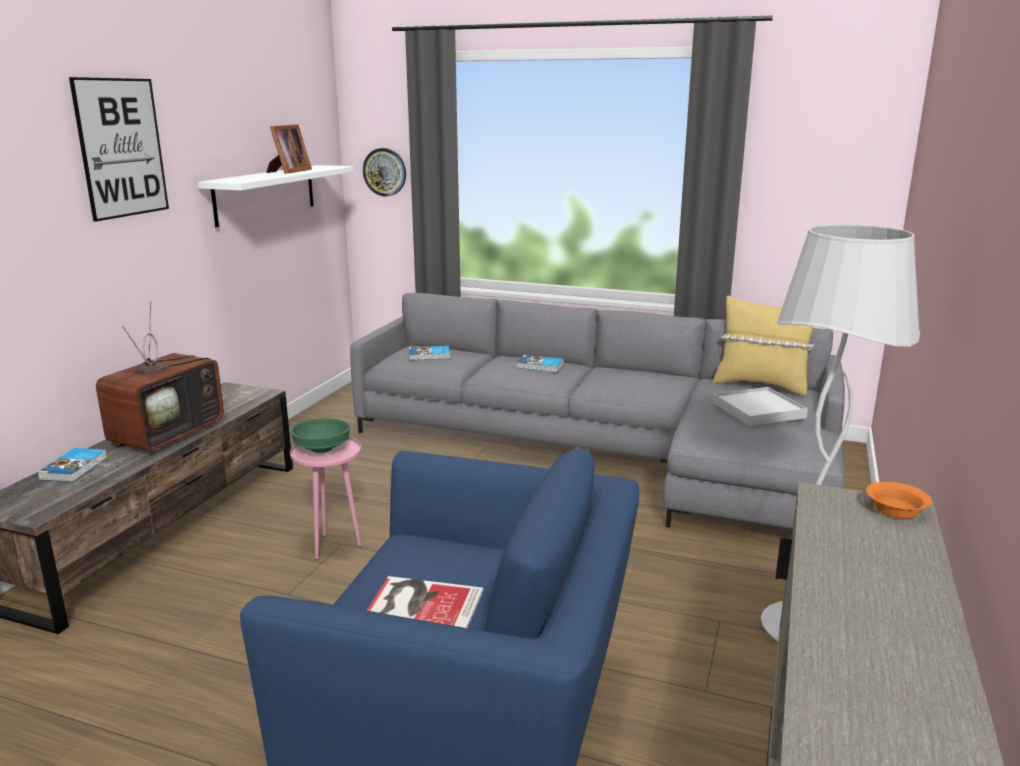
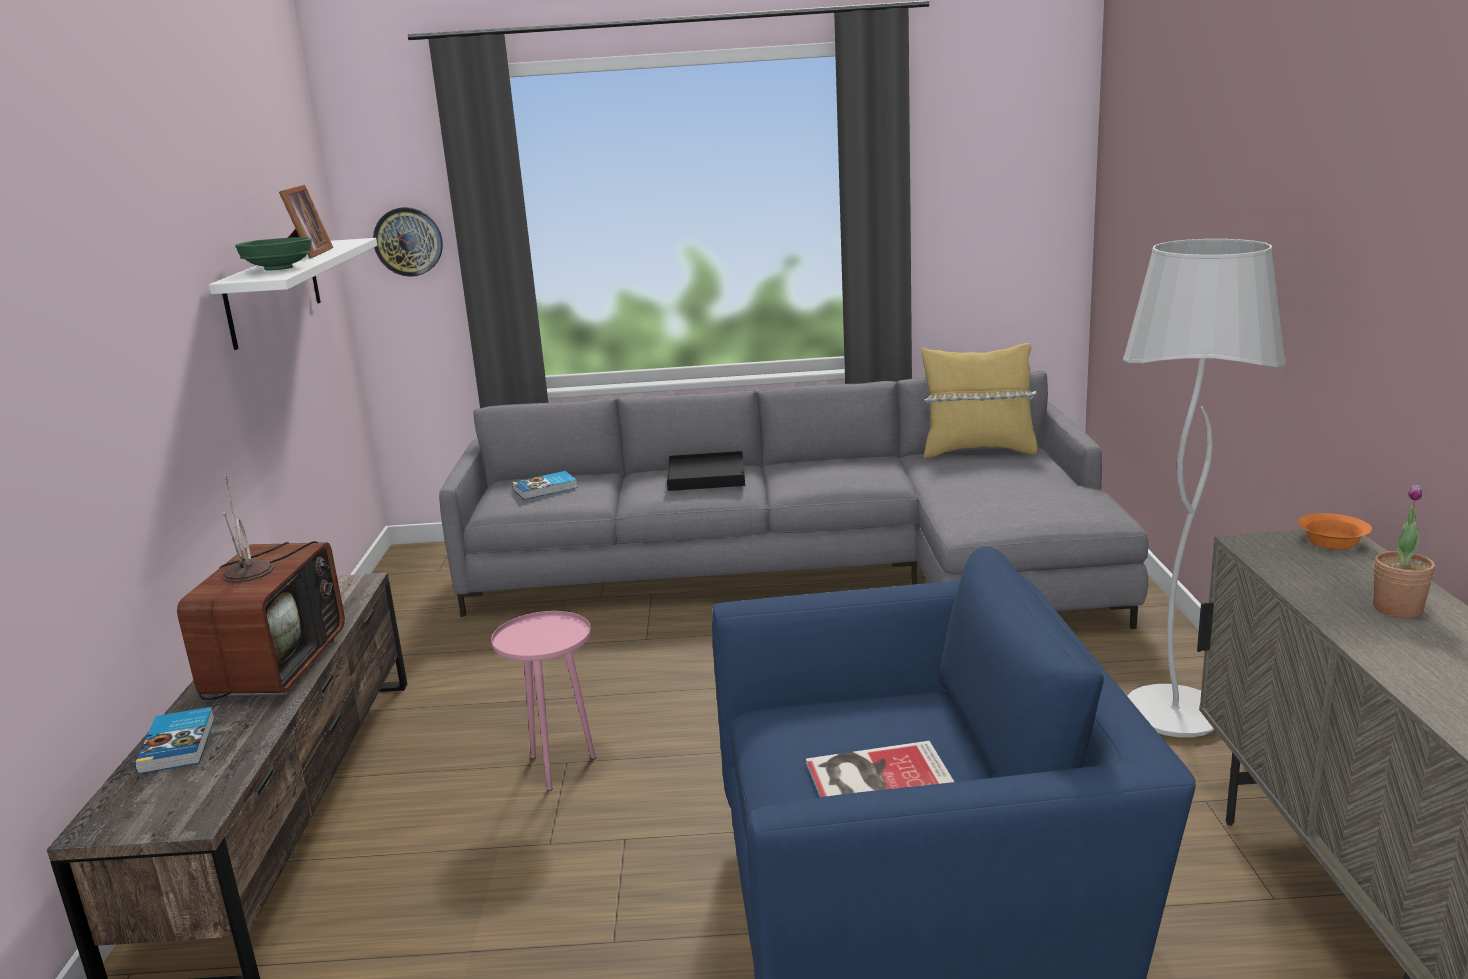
camera: 20 degrees left, 0 degrees up
(121, 148) = (127, 244): picture -> none
(322, 449) = (534, 634): green bowl -> green bowl (279, 269)
(540, 366) = (706, 476): book -> black tray
(758, 410) = (1007, 479): white tray -> none
(884, 579) = (1397, 609): none -> potted plant

